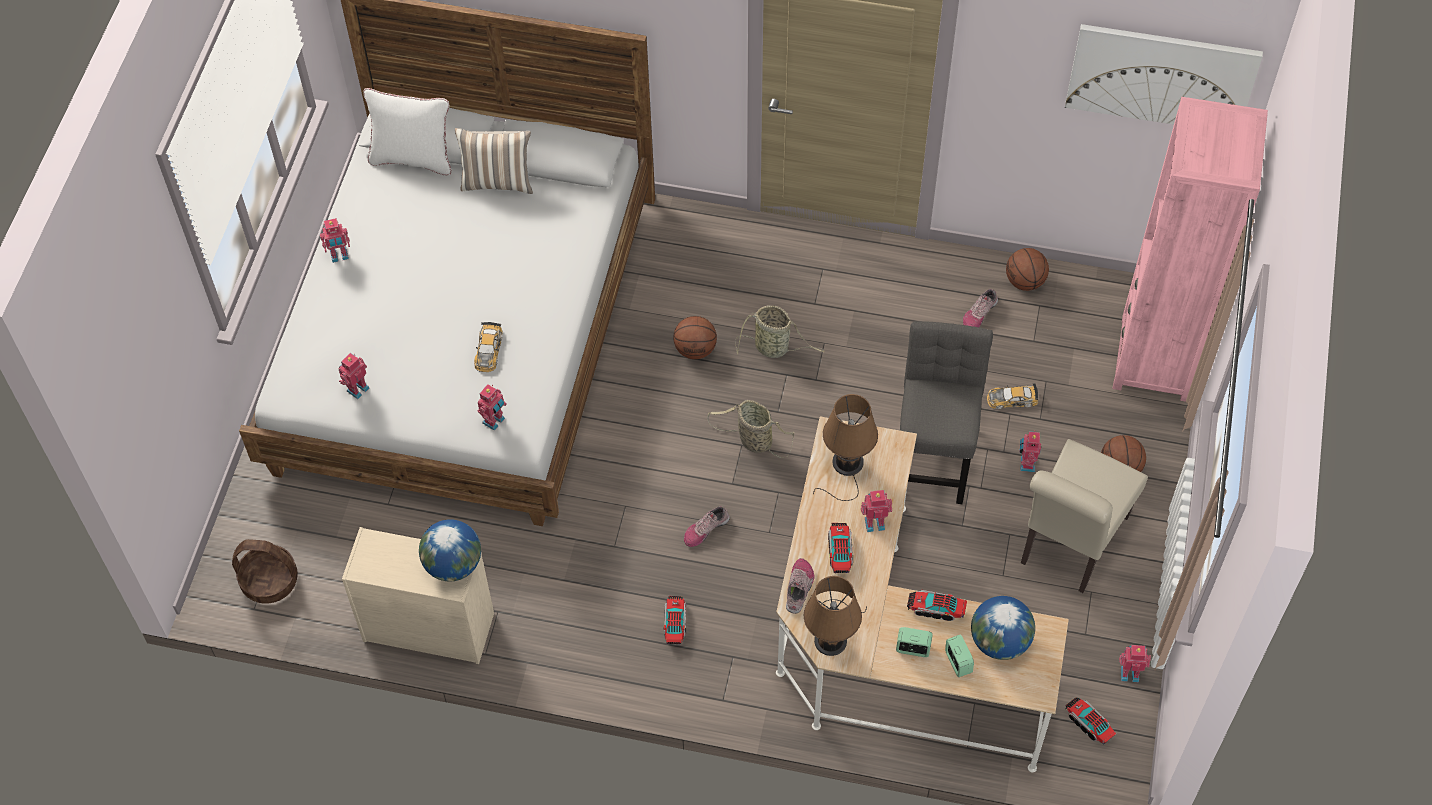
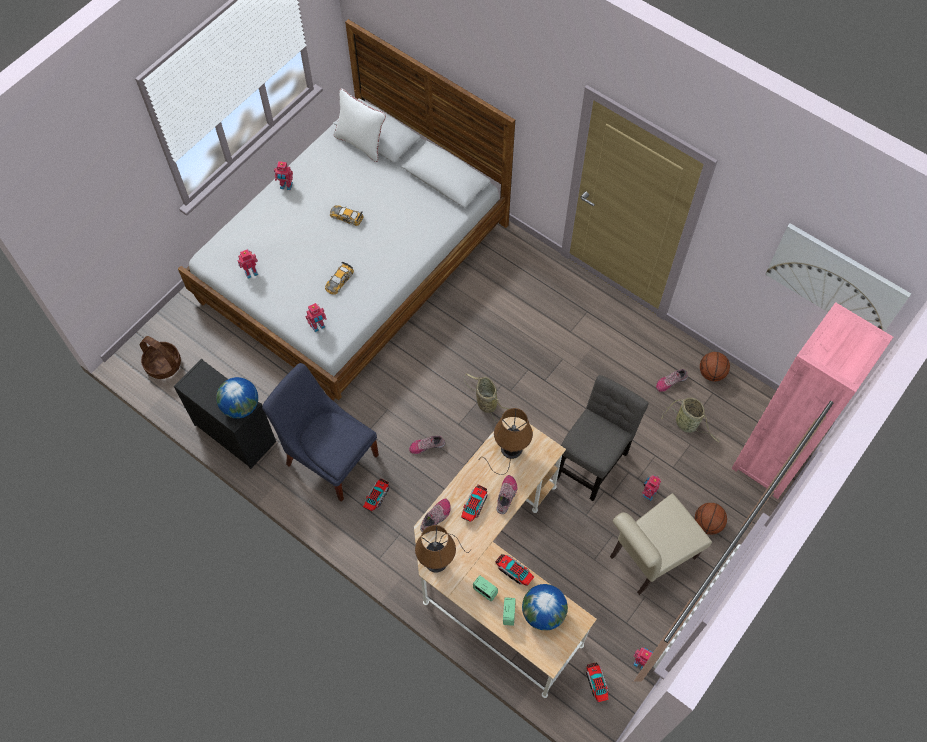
camera: 25 degrees right, 5 degrees up
(427, 627) = (234, 432): beige dresser -> black dresser
(498, 181) = (402, 177): pillow -> none
(580, 600) = (329, 456): none -> blue chair
(695, 349) = (482, 329): basketball -> none
(774, 348) = (530, 349): basket -> basket (688, 424)
(874, 522) = (506, 496): toy robot -> shoe
(1012, 399) = (661, 446): toy car -> toy car (346, 216)

